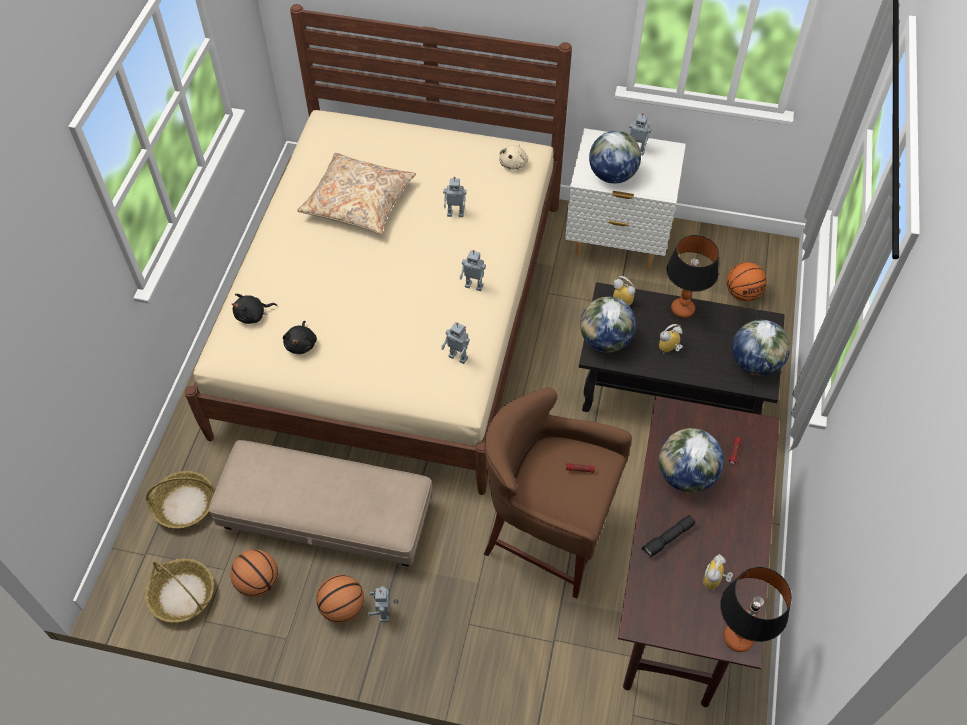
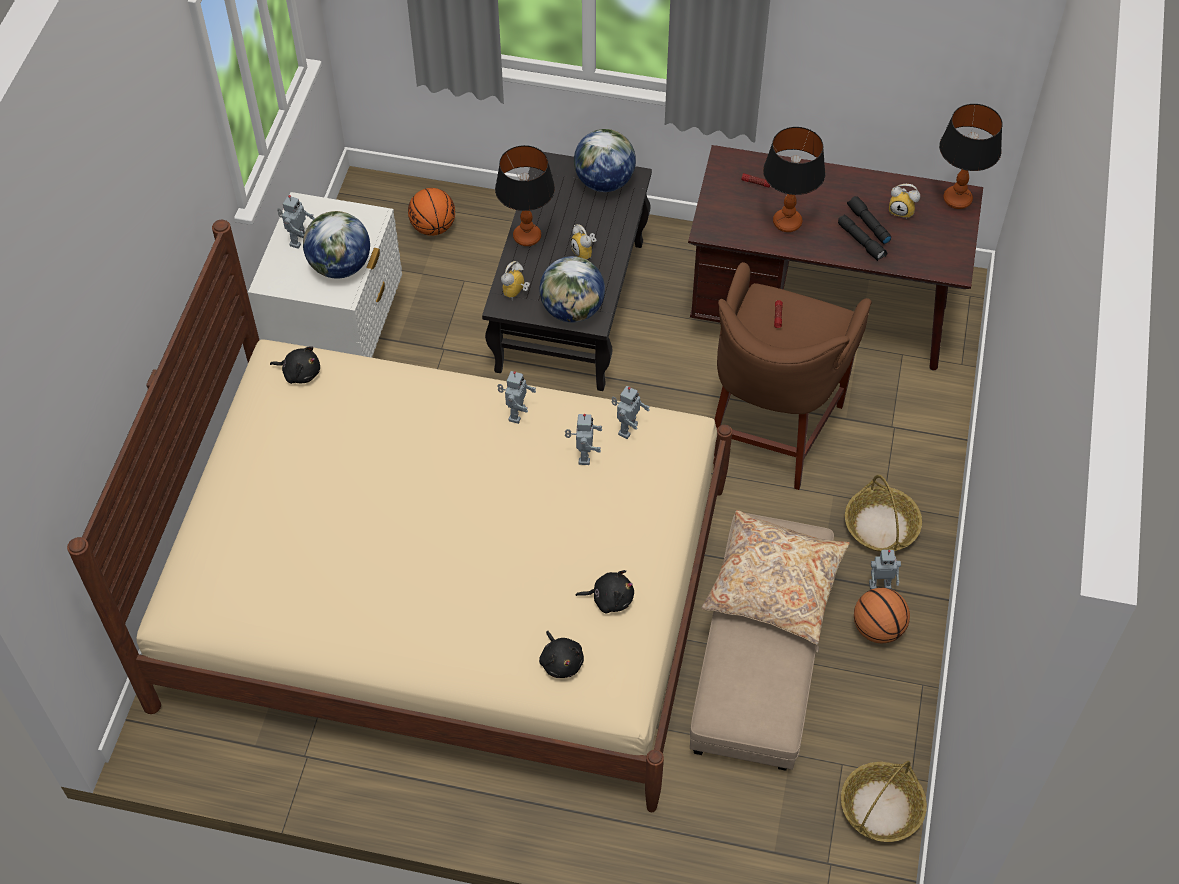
camera: 90 degrees left, 0 degrees up
(185, 504) = (755, 825): basket -> basket (880, 526)
(258, 582) = (855, 723): basketball -> none
(358, 202) = (360, 548): beige pillow -> beige pillow (774, 585)
(455, 213) = (390, 434): toy robot -> toy robot (583, 455)
(513, 163) = (300, 373): beige plush toy -> black plush toy
(686, 476) = (787, 223): globe -> table lamp
(692, 547) = (868, 224): none -> black flashlight

